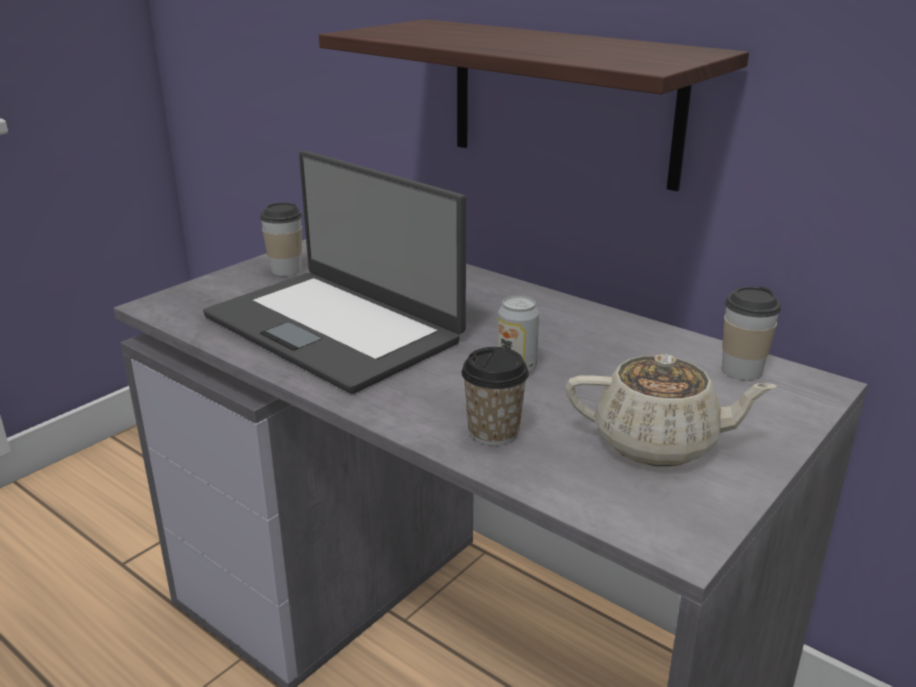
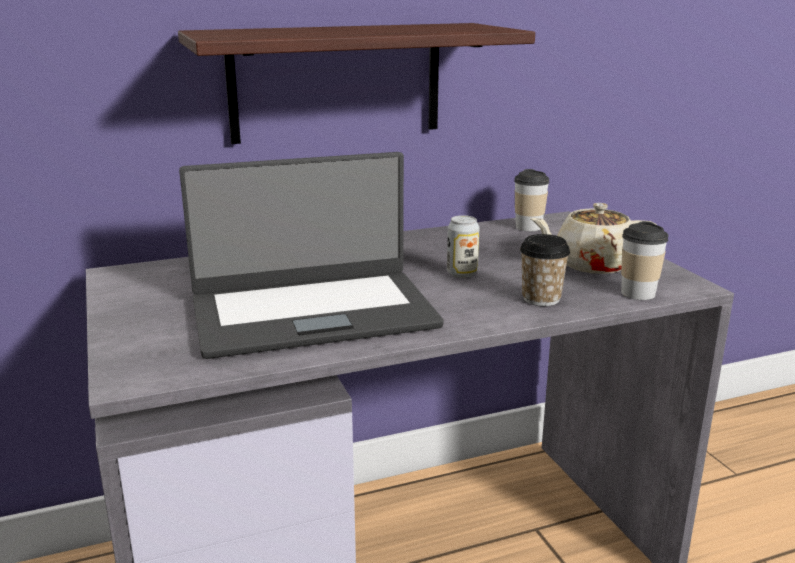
camera: 60 degrees left, 5 degrees down
(286, 270) = (151, 308): cup -> cup (638, 293)
(658, 443) = (591, 264): beige teapot -> beige teapot turned 135 degrees counterclockwise

